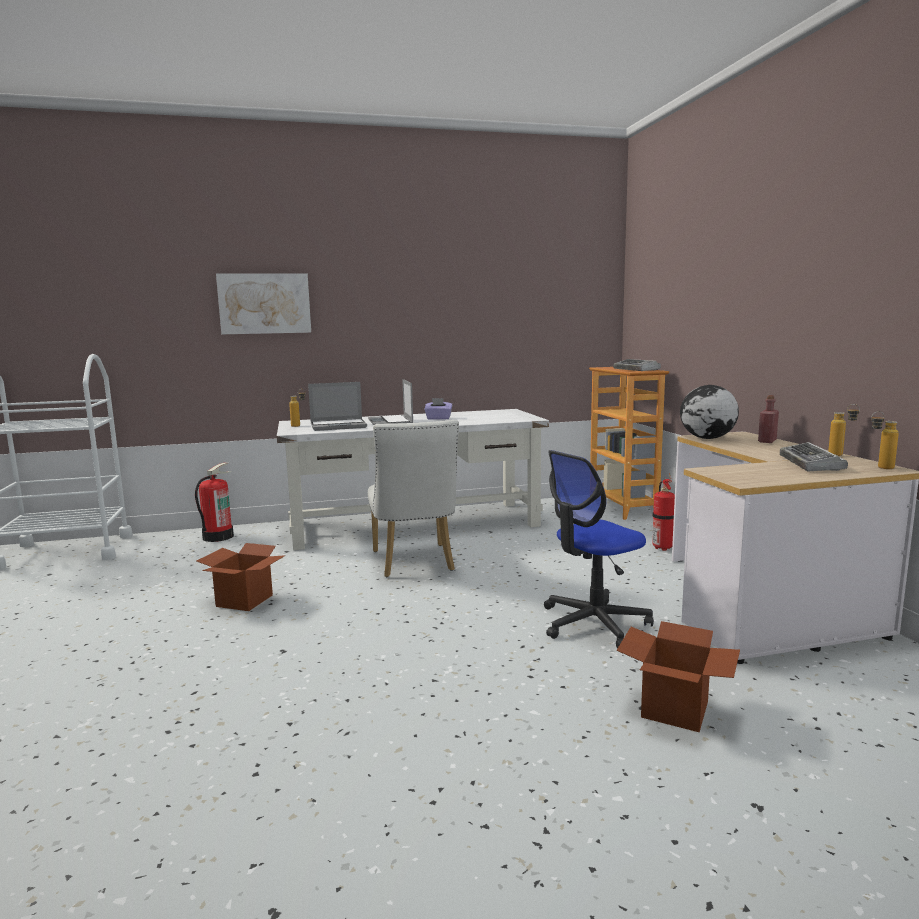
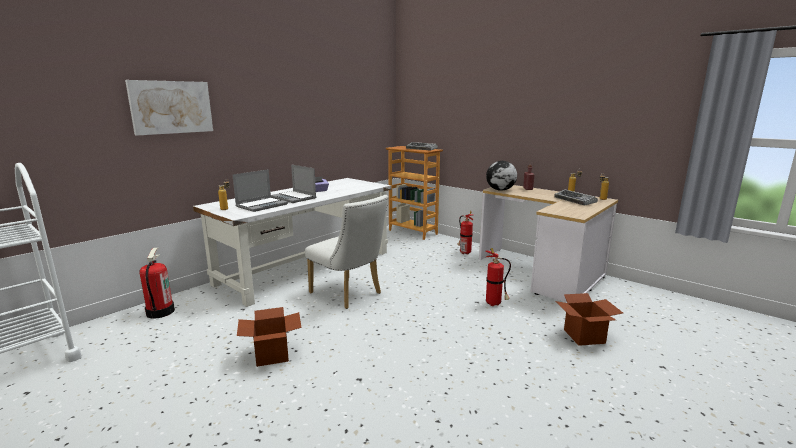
camera: 35 degrees left, 5 degrees up
(593, 623) = (495, 304): office chair -> fire extinguisher

